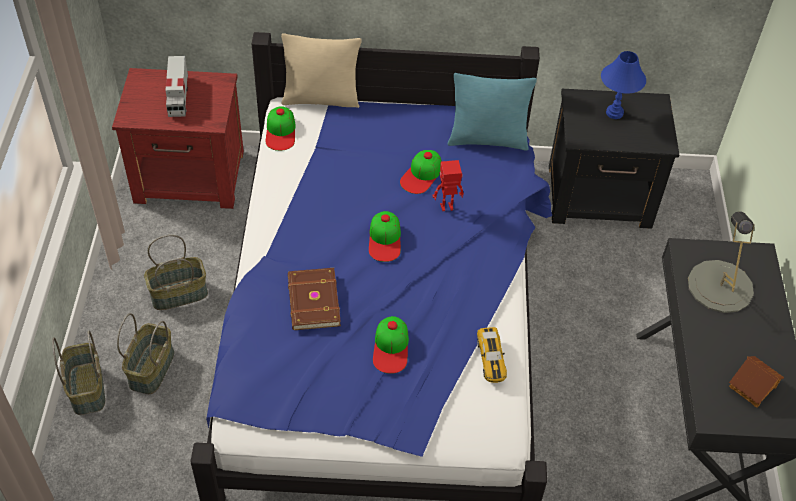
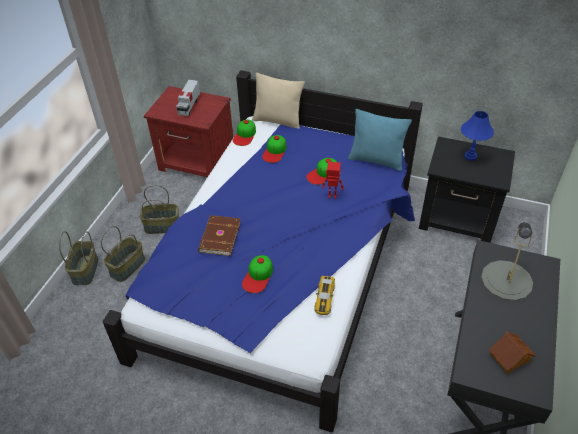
camera: 20 degrees right, 5 degrees down
(385, 239) = (282, 208): cap -> cap (275, 151)

